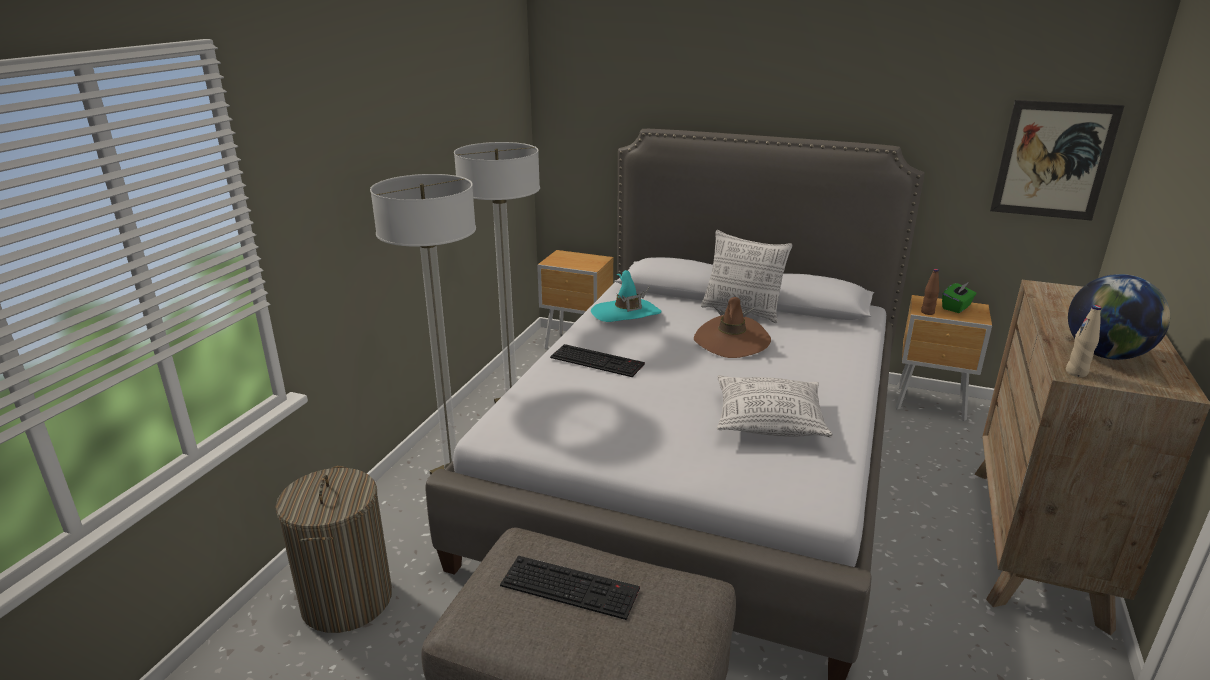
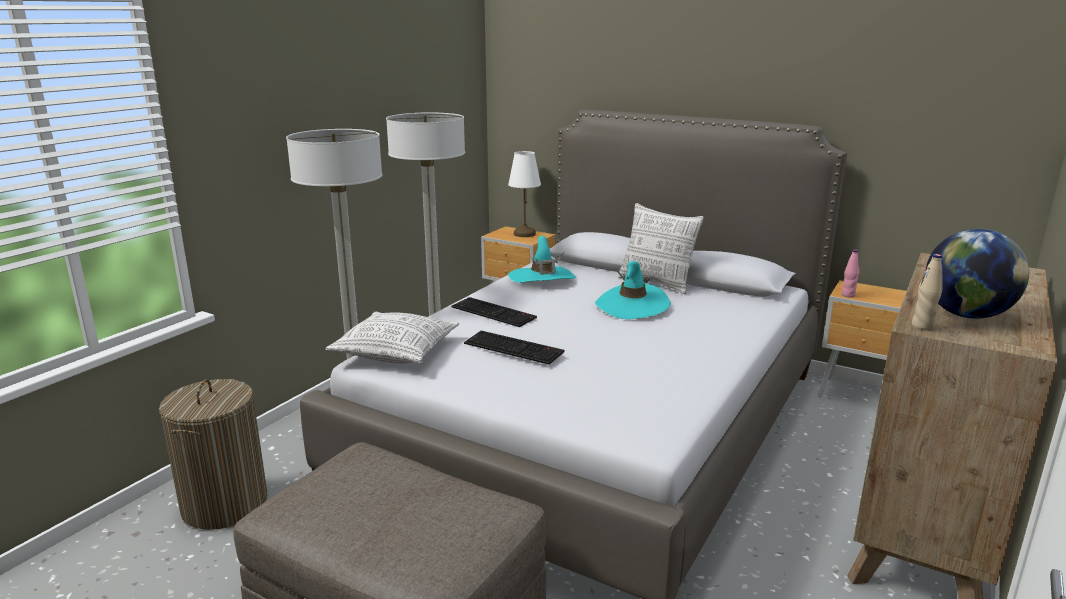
camera: 10 degrees right, 5 degrees down
(572, 586) = (386, 491): keyboard -> keyboard (515, 347)
(582, 259) = (524, 234): none -> white table lamp
(731, 341) = (632, 305): brown hat -> turquoise hat
(769, 421) = (633, 372): pillow -> pillow (396, 352)
(927, 312) = (848, 295): brown bottle -> pink bottle
(956, 307) = (882, 293): green tissue box -> none
(1053, 160) = (981, 142): picture -> none

